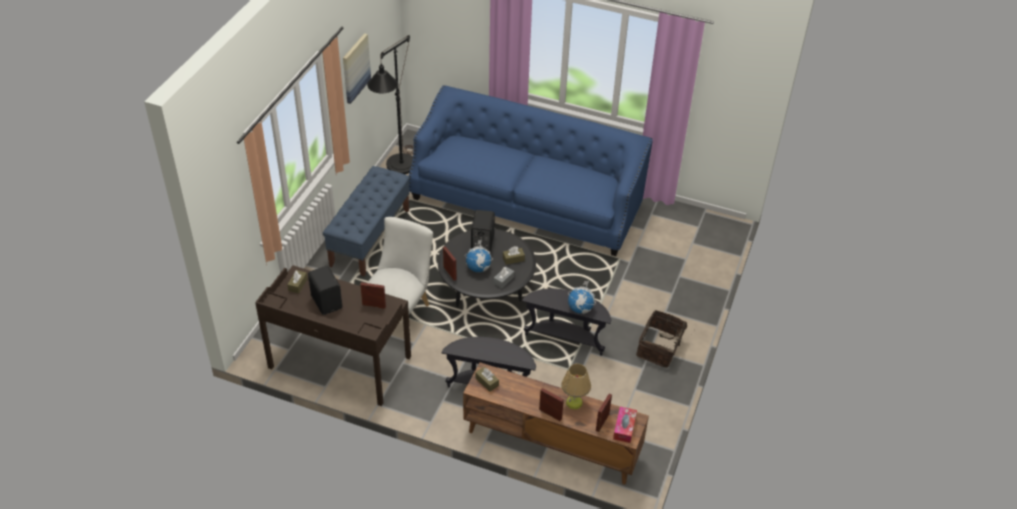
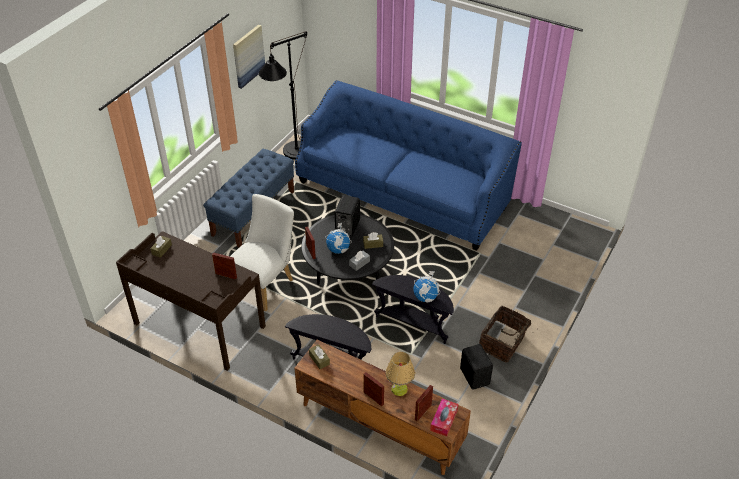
camera: 10 degrees right, 0 degrees up
(327, 301) = (184, 268): black speaker -> black speaker (475, 376)

